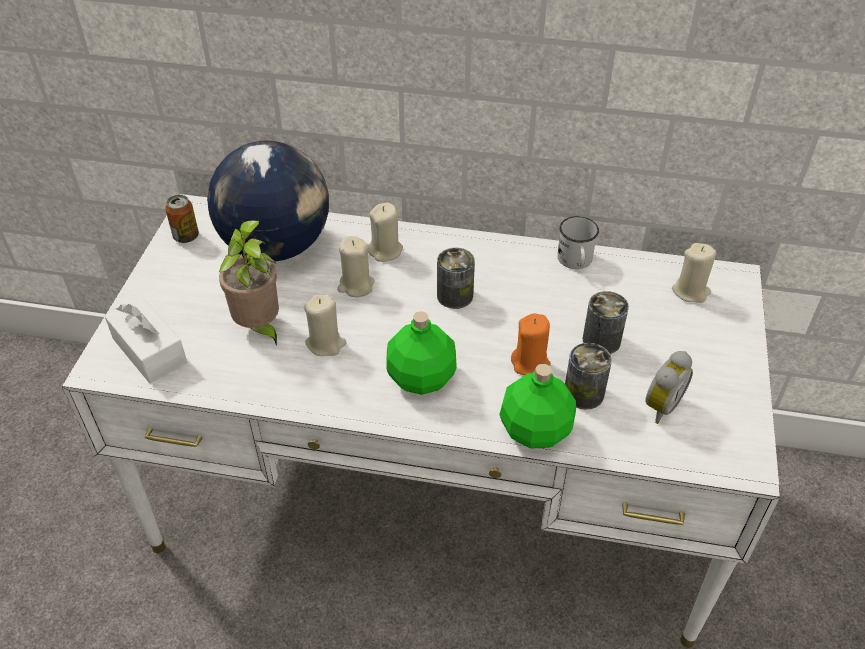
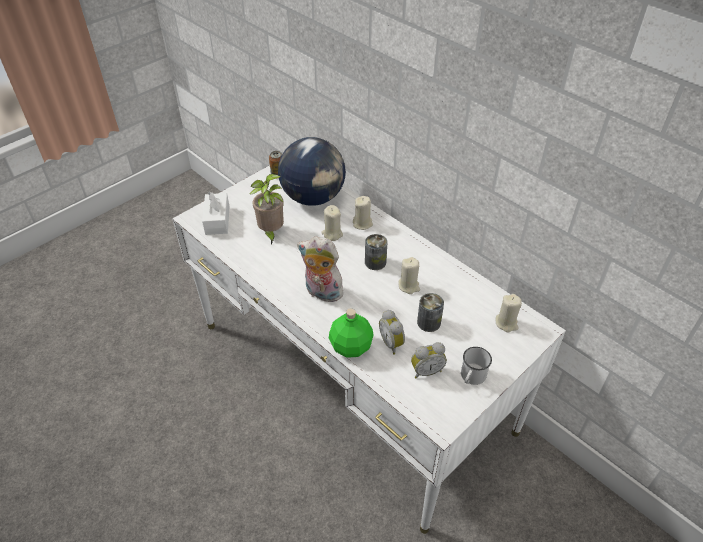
camera: 35 degrees right, 0 degrees up
(326, 344) = (293, 255): beige candle -> beige candle (409, 286)
(422, 377) = (322, 293): green bottle -> plush toy
(530, 363) = (380, 314): orange candle -> none
(575, 262) = (456, 276): white mug -> white mug (471, 377)
(583, 393) = (392, 343): can -> alarm clock

